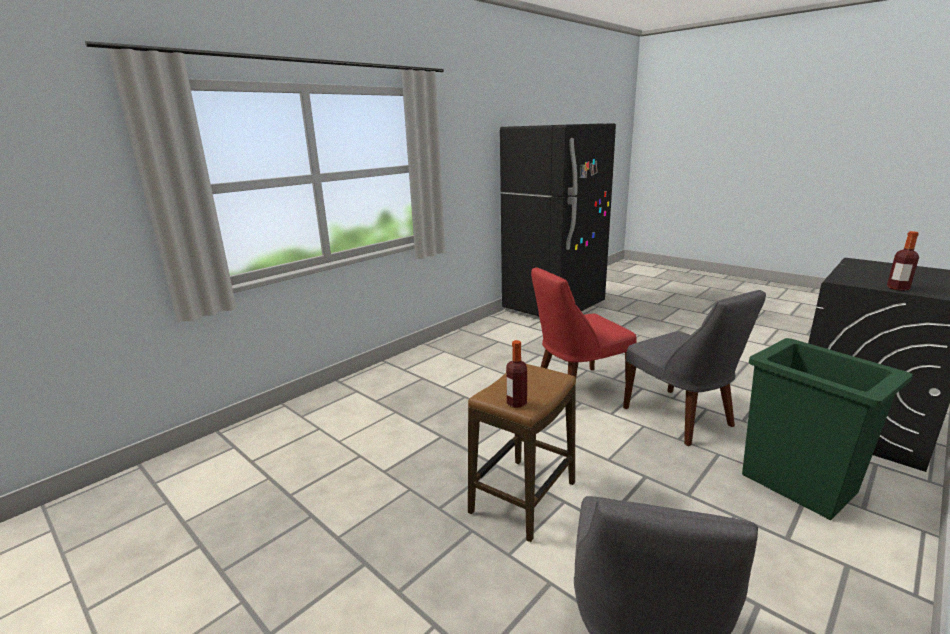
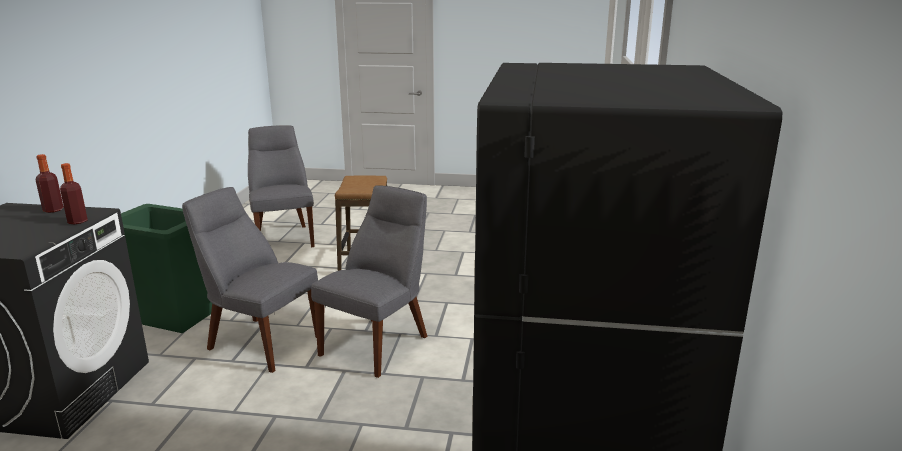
camera: 145 degrees right, 0 degrees up
(516, 403) = (357, 177): bottle -> bottle (77, 221)
(577, 389) = (378, 343): red chair -> grey chair

